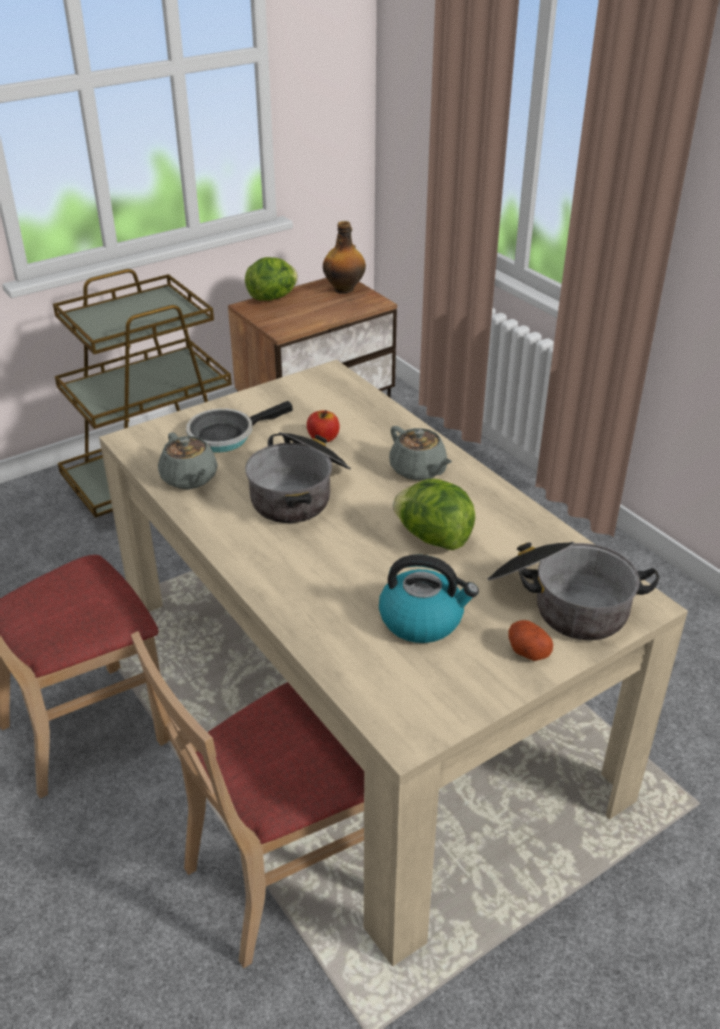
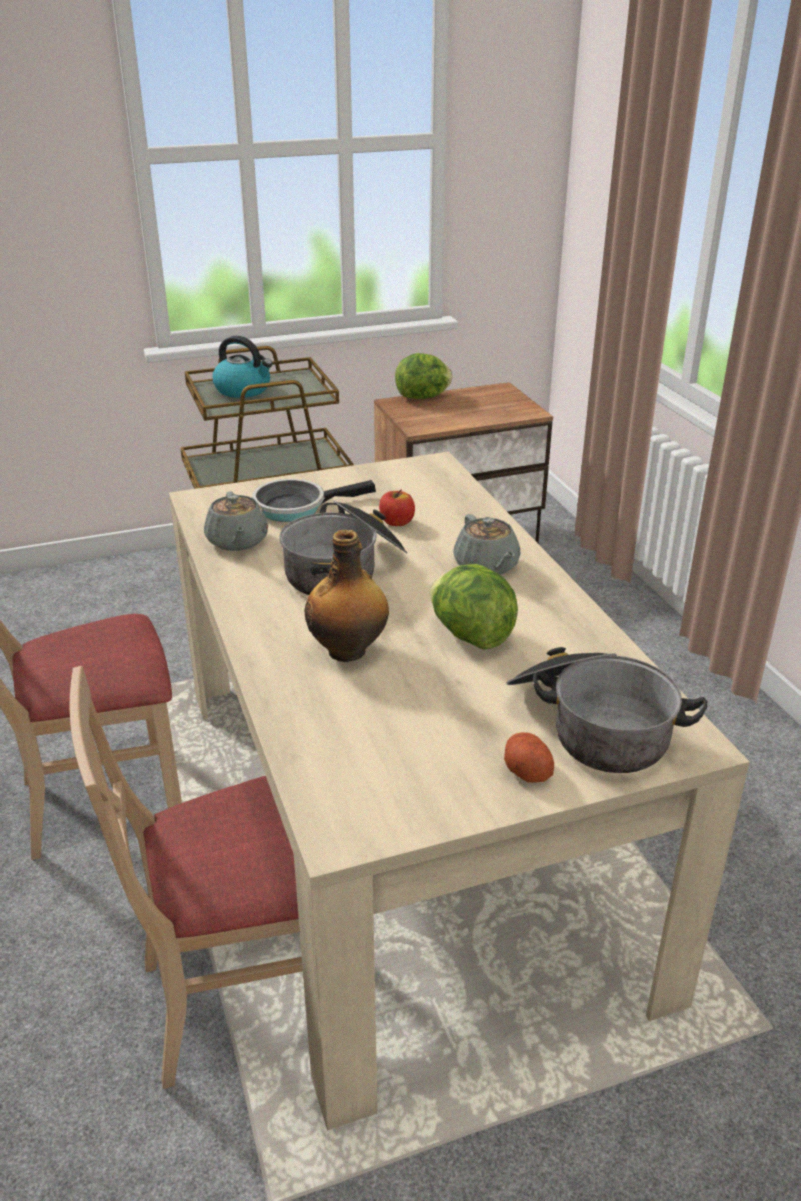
camera: 15 degrees right, 5 degrees down
(344, 289) = (502, 397): bottle -> bottle (348, 650)
(422, 619) = (418, 716): kettle -> kettle (244, 390)

